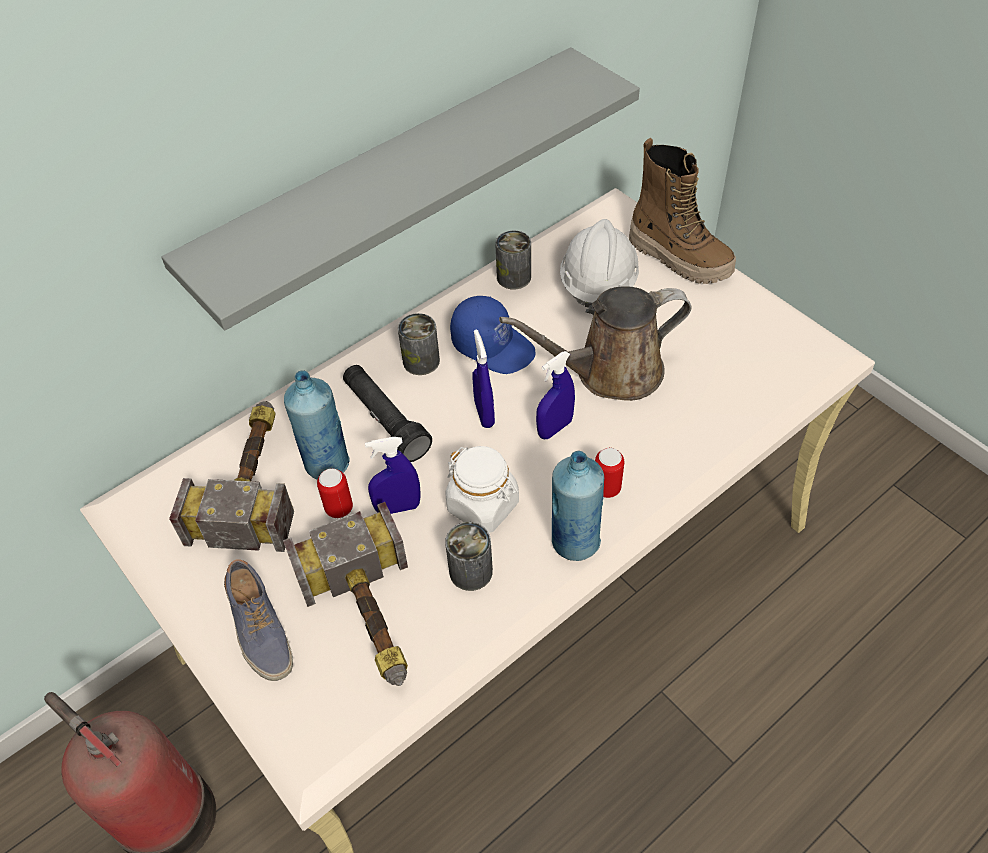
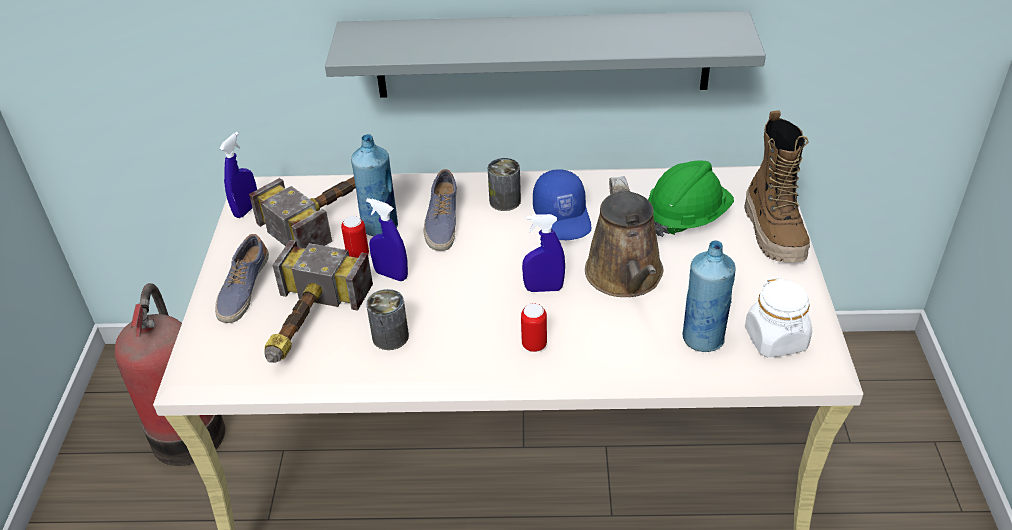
camera: 40 degrees right, 10 degrees down
(385, 421) = (442, 223): black flashlight -> shoe
(483, 506) = (442, 305): white jar -> white jar (776, 339)
(484, 414) = (507, 254): blue spray bottle -> blue spray bottle (246, 209)
(514, 277) = (629, 183): can -> none
(574, 541) = (474, 362): blue bottle -> blue bottle (703, 338)
(598, 283) = (687, 217): white hard hat -> green hard hat
(610, 372) = (625, 277): brown watering can -> brown watering can turned 120 degrees counterclockwise

